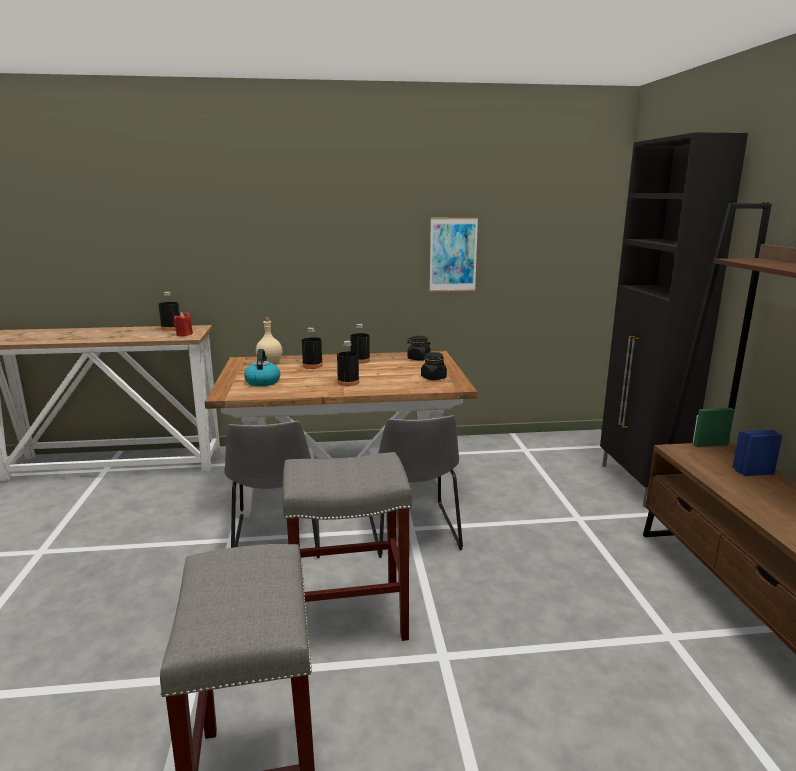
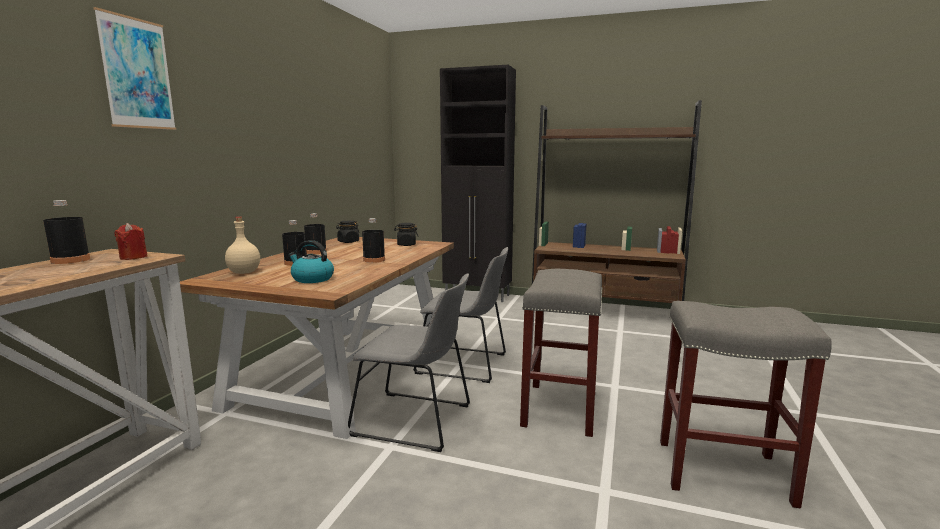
camera: 65 degrees left, 5 degrees down
(453, 254) = (319, 150): picture -> picture (137, 73)

